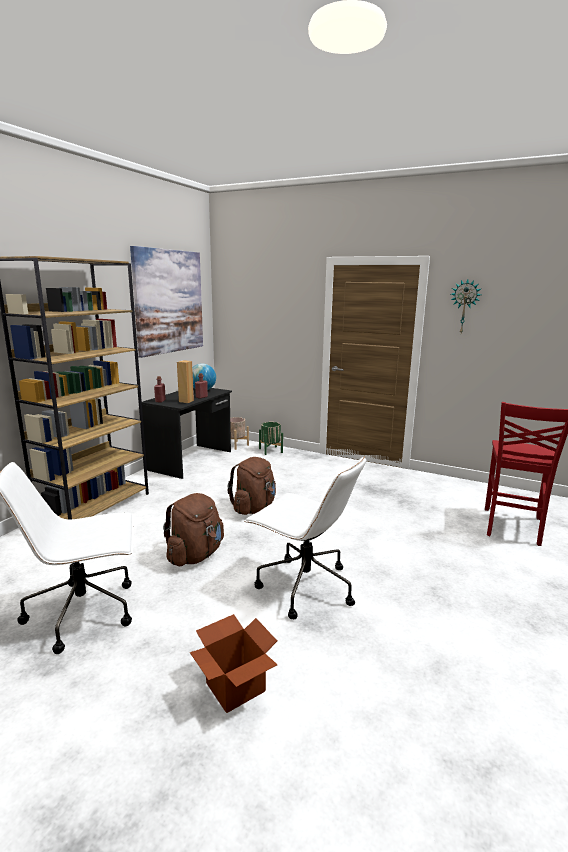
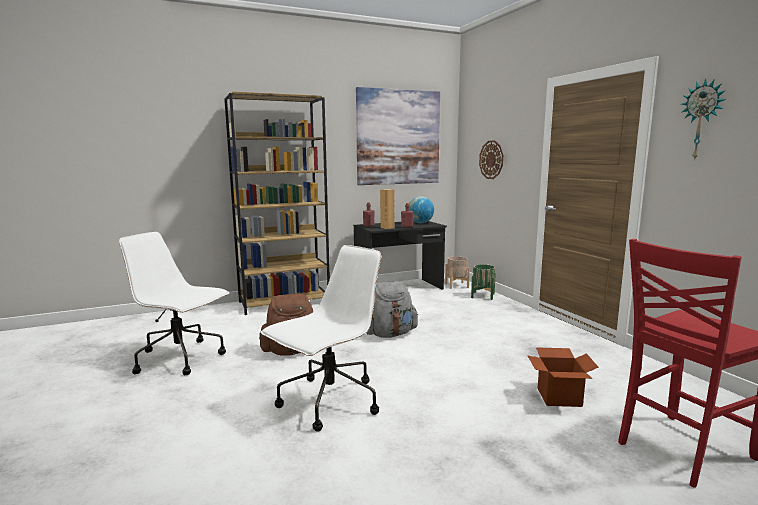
camera: 40 degrees right, 5 degrees down
(235, 687) = (174, 440): cardboard box -> cardboard box (559, 397)
(254, 508) = (390, 334): brown backpack -> grey backpack
(262, 324) = (491, 159): none -> wall clock
(304, 587) = (329, 402): white office chair -> white office chair turned 120 degrees counterclockwise

